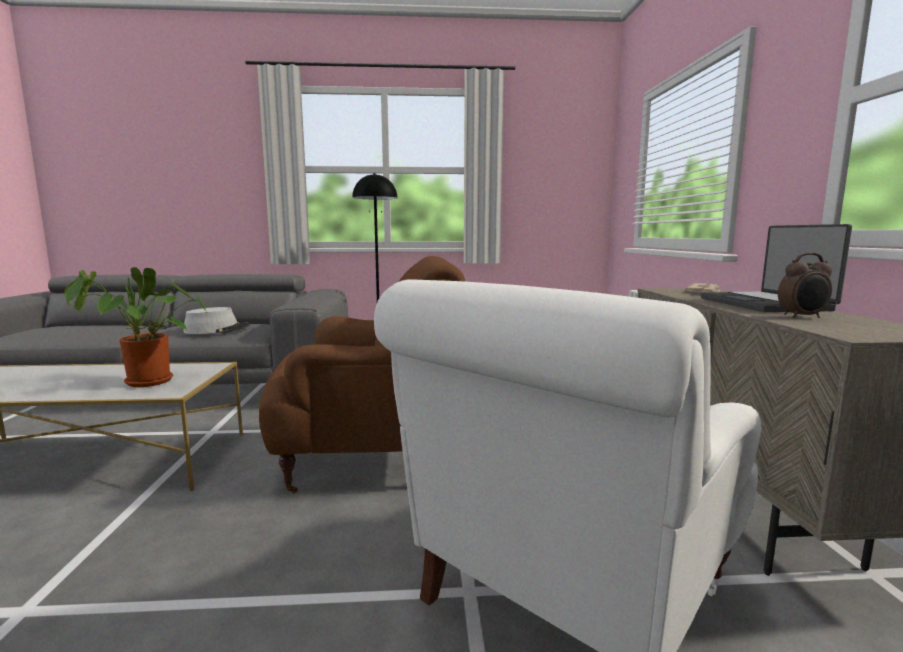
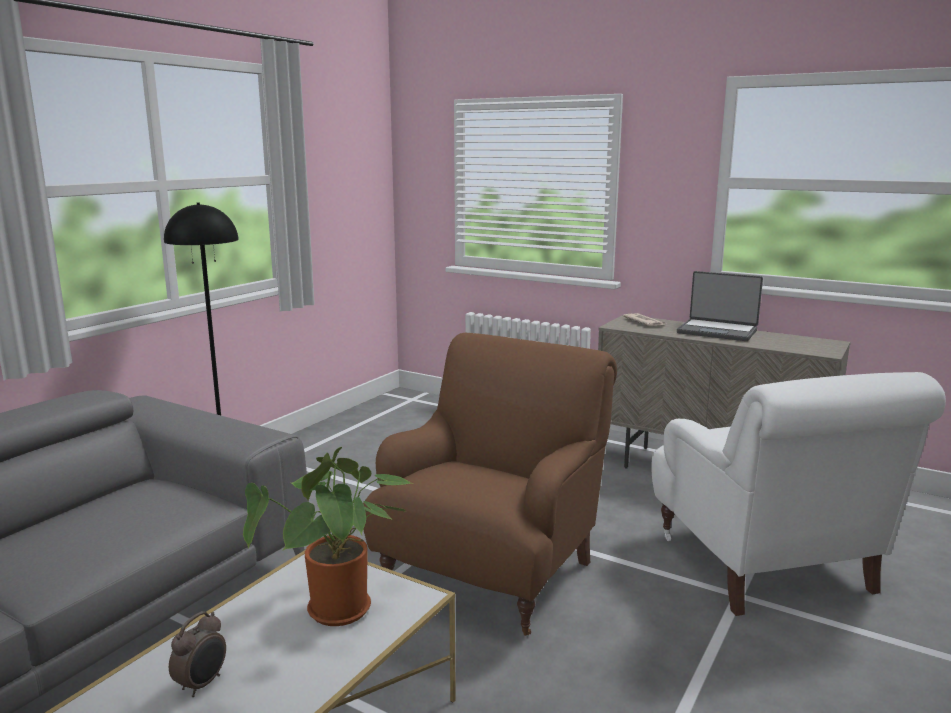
camera: 55 degrees left, 5 degrees up
(217, 329) = (132, 524): grey hat -> none
(802, 317) = (769, 341): alarm clock -> alarm clock (202, 684)

